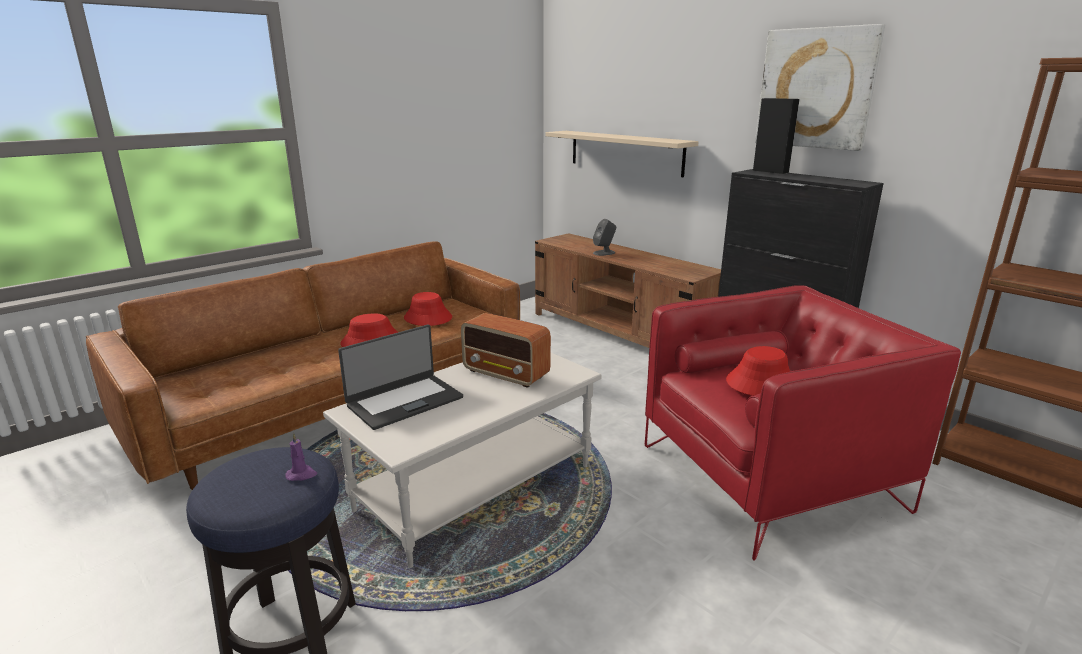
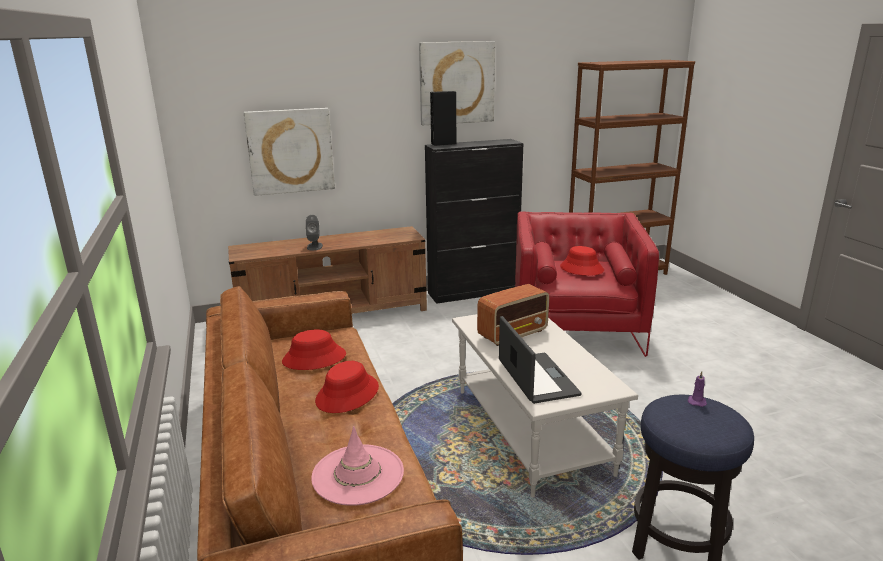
camera: 65 degrees left, 0 degrees up
(252, 371) = (358, 474): none -> pink hat
(625, 152) = (290, 151): beige shelf -> picture

